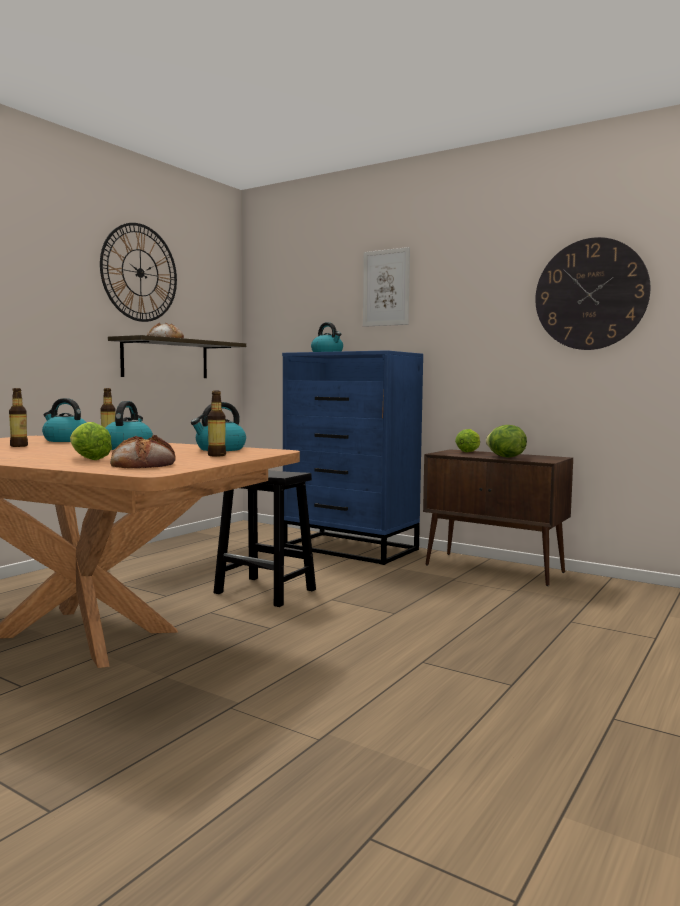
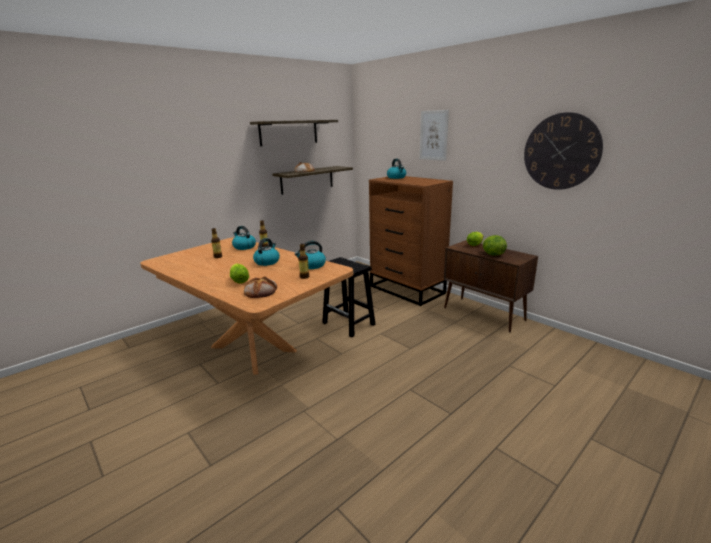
camera: 15 degrees right, 15 degrees up
(140, 273) = (288, 132): wall clock -> shelf
(351, 548) = (407, 290): blue dresser -> brown dresser

